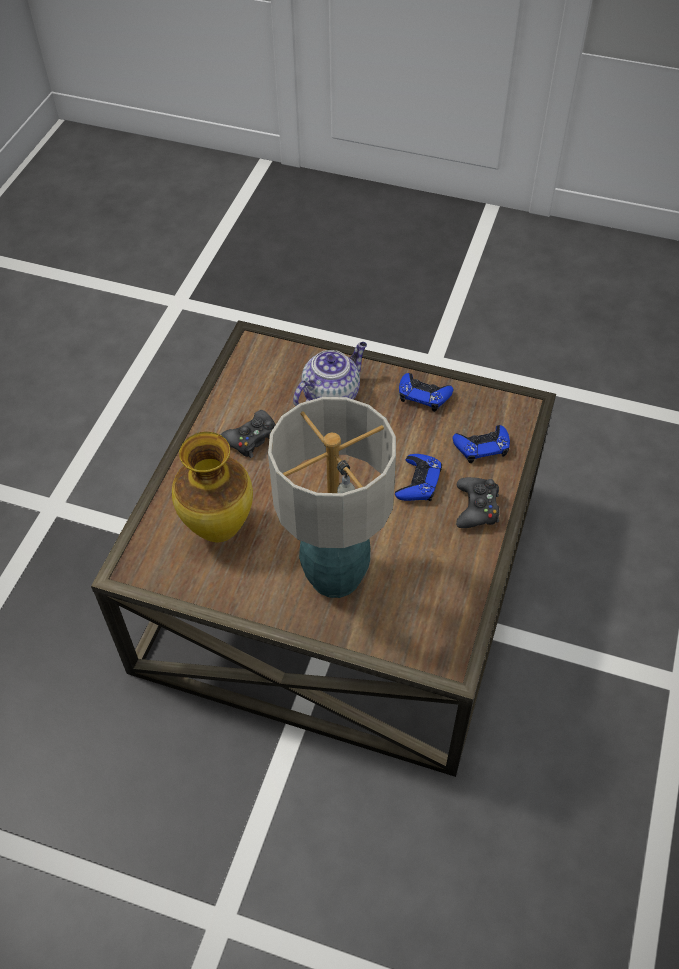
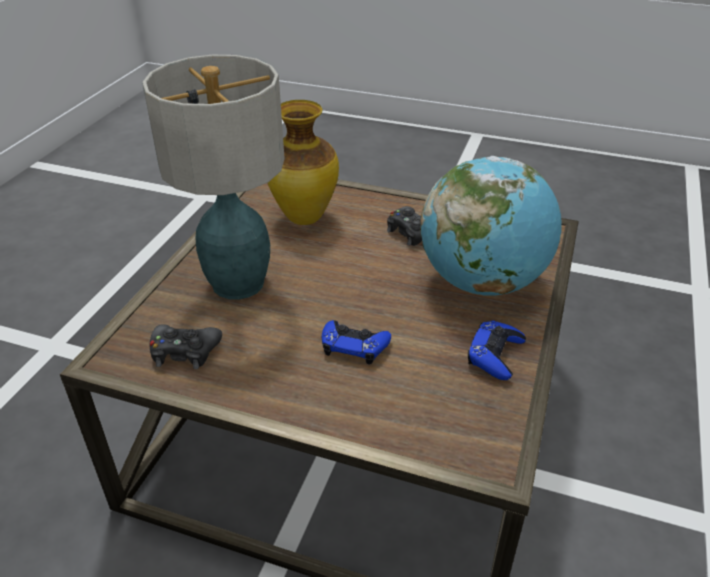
camera: 90 degrees right, 15 degrees down
(331, 394) = (482, 282): teapot -> globe
(477, 508) = (310, 394): black game controller -> black game controller (184, 352)
(482, 447) = (412, 407): blue game controller -> none

